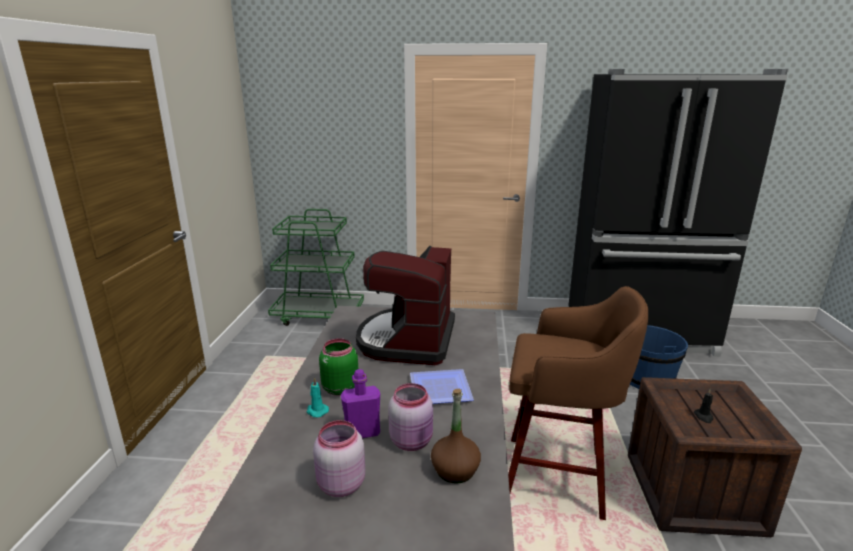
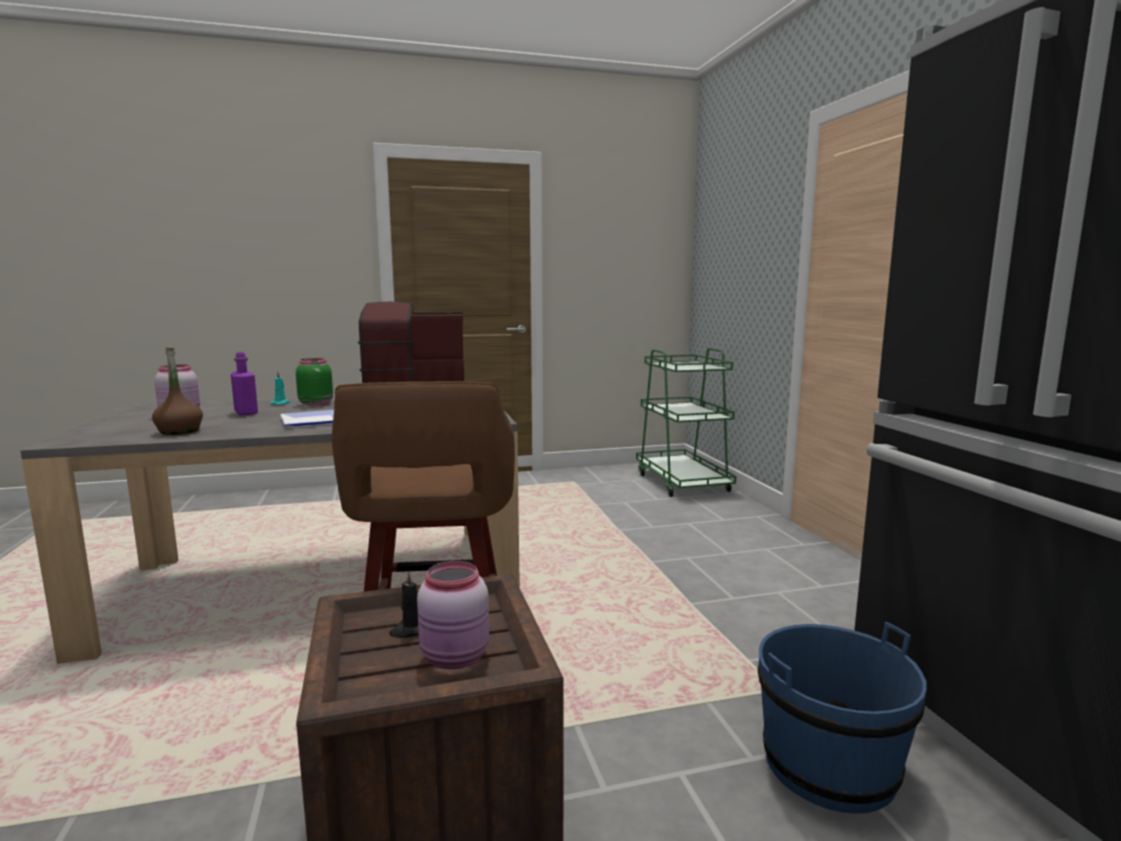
camera: 70 degrees right, 10 degrees down
(412, 441) = (228, 421): pink jar -> pink jar (456, 658)

